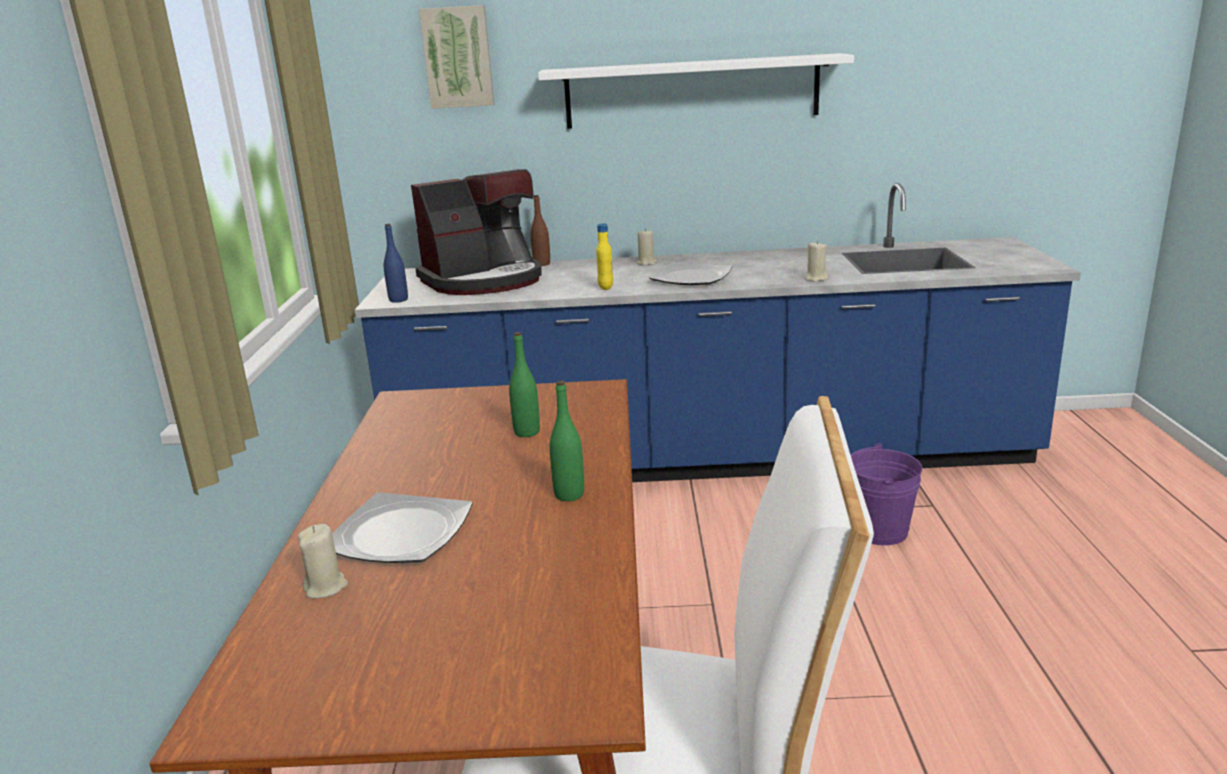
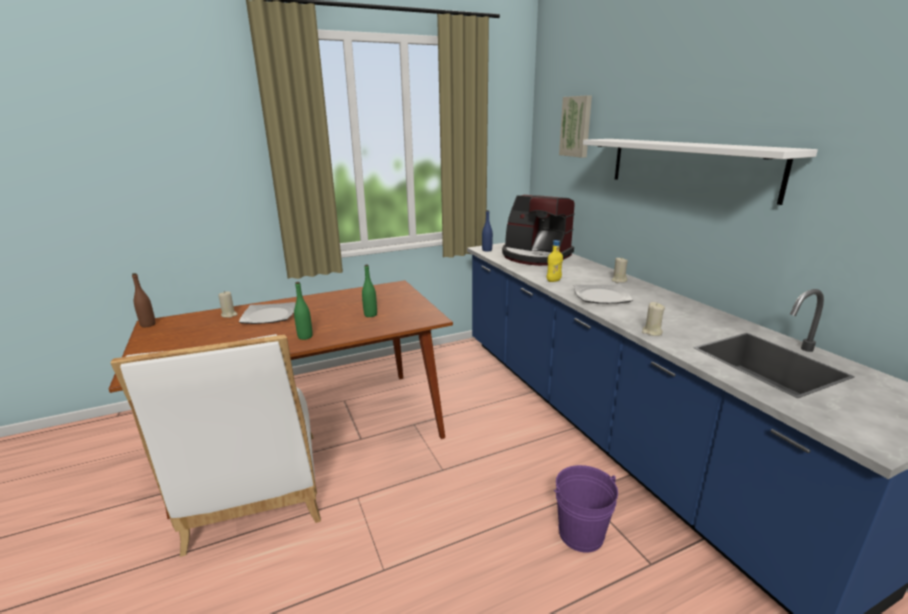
camera: 65 degrees right, 0 degrees up
(542, 264) = (581, 260): brown bottle -> brown bottle (148, 325)

